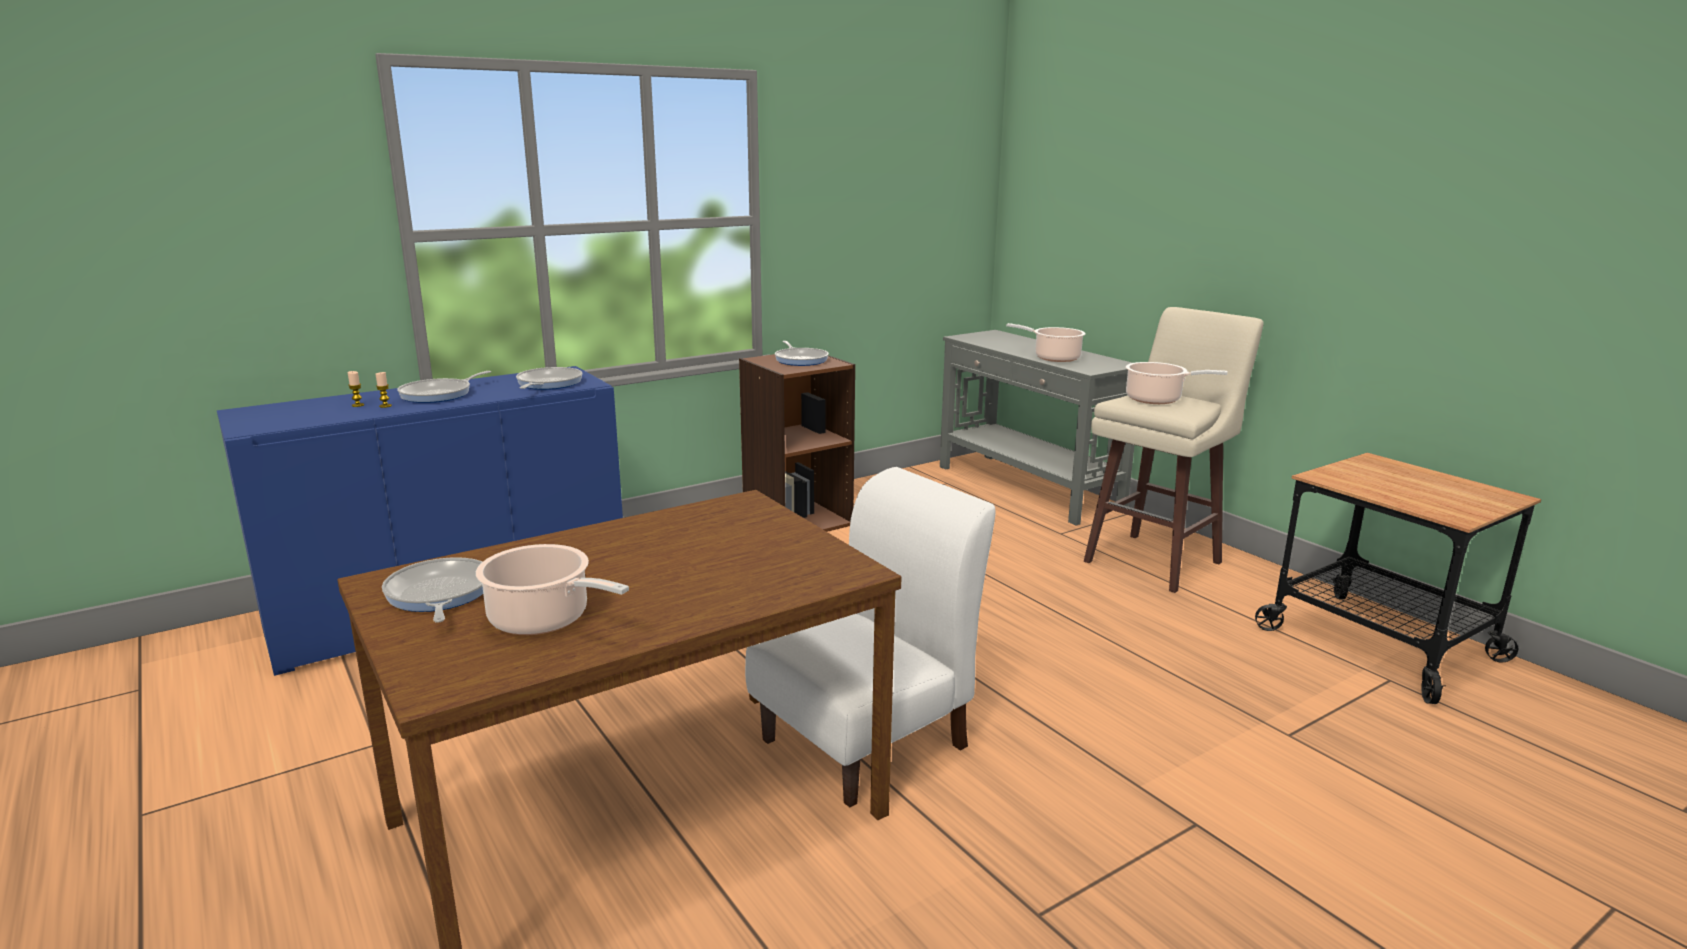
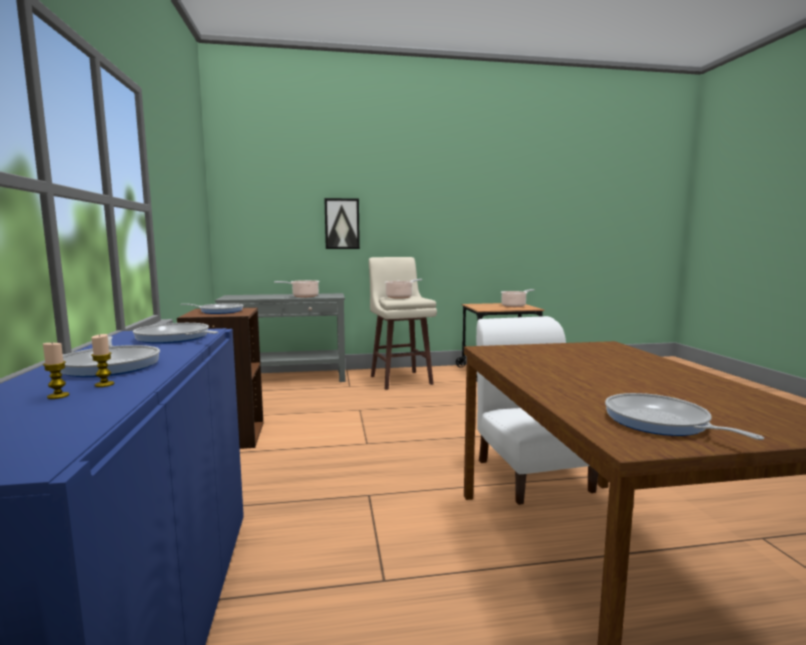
camera: 65 degrees left, 10 degrees down
(438, 595) = (660, 422): frying pan -> frying pan turned 60 degrees clockwise
(544, 619) = (699, 397): cooking pot -> cooking pot (514, 306)
(1167, 229) = (342, 224): none -> picture

